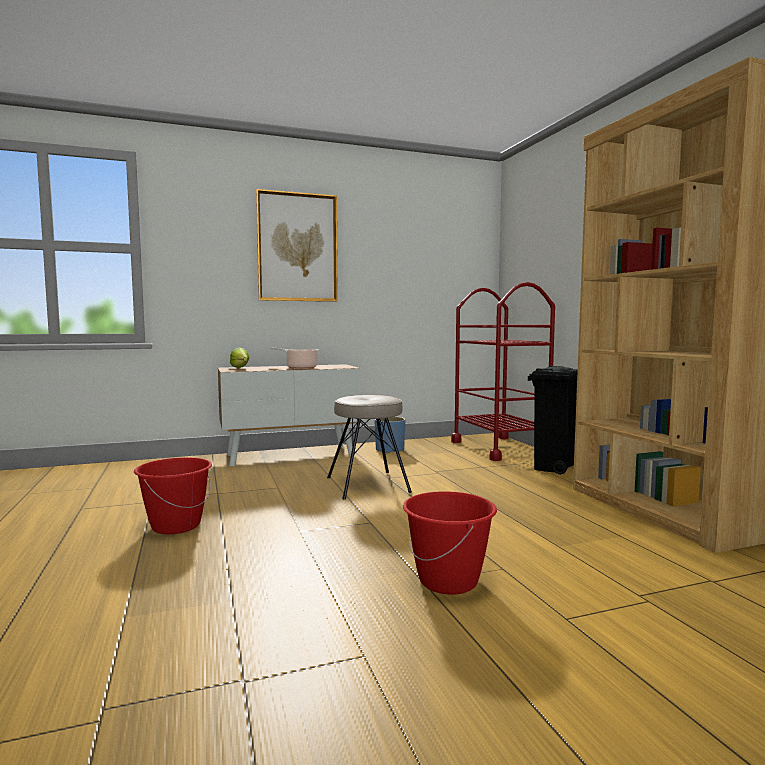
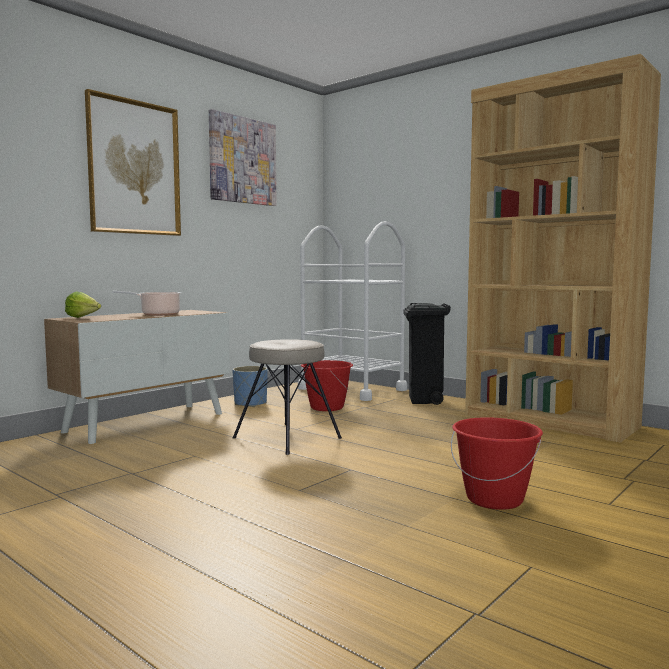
camera: 30 degrees left, 0 degrees up
(176, 526) = (147, 514): red bucket -> red bucket (326, 407)
(405, 232) = (242, 160): none -> picture
(500, 448) = (352, 389): red cart -> white cart

